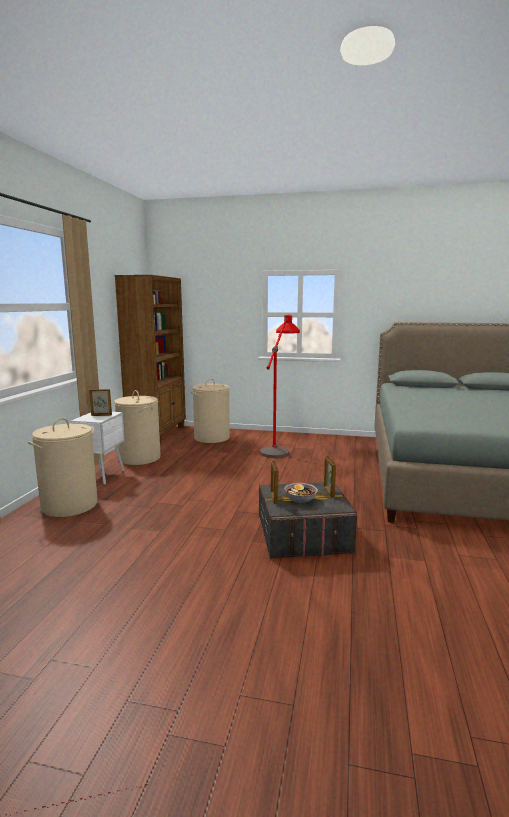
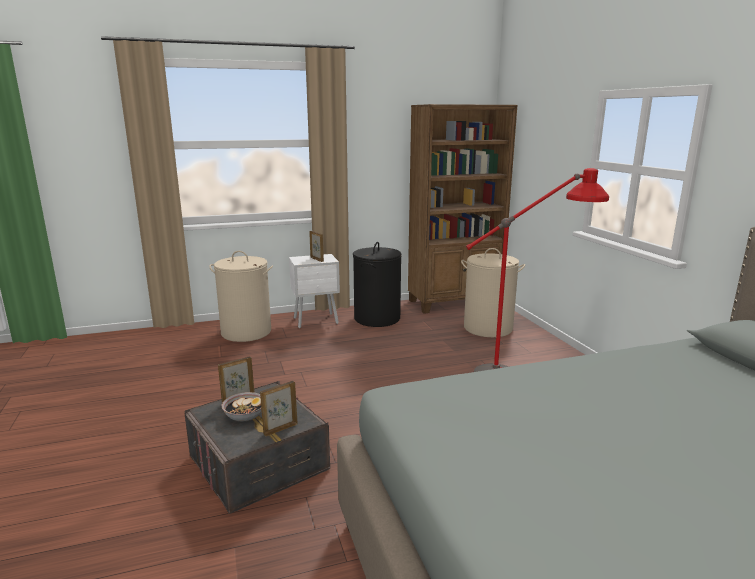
camera: 60 degrees right, 5 degrees up
(139, 458) = (377, 318): beige laundry basket -> black laundry basket

